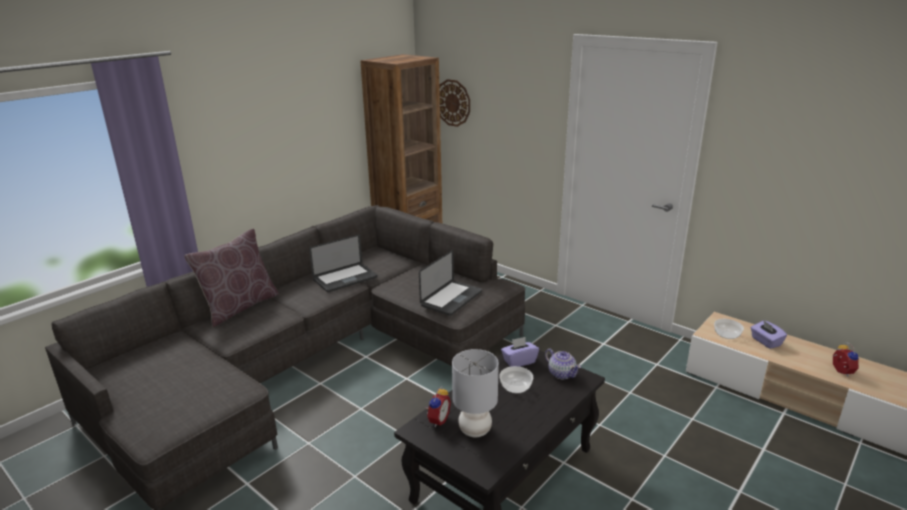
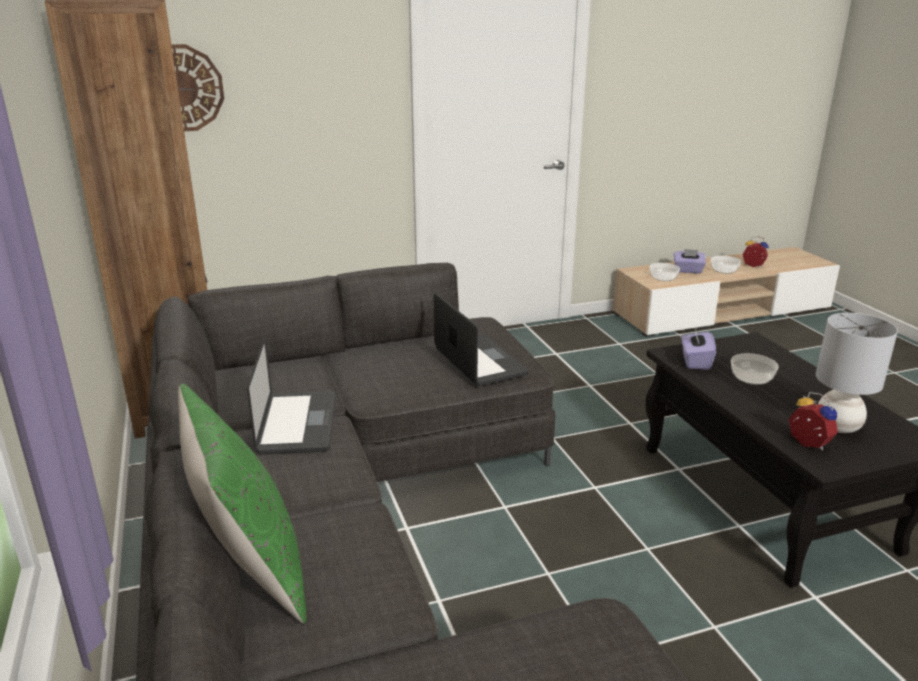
camera: 60 degrees left, 0 degrees up
(239, 307) = (250, 568): brown pillow -> green pillow
(561, 373) = (737, 348): teapot -> none
(799, 358) = (724, 270): none -> bowl

